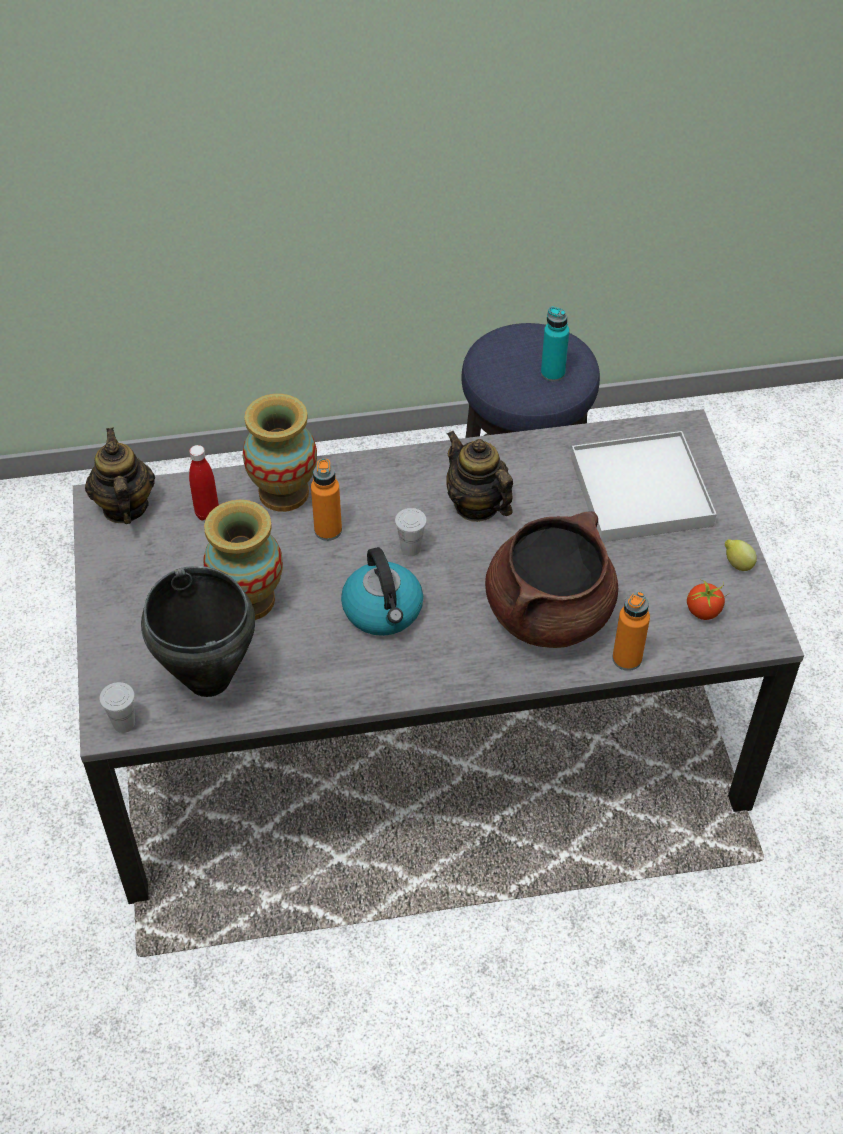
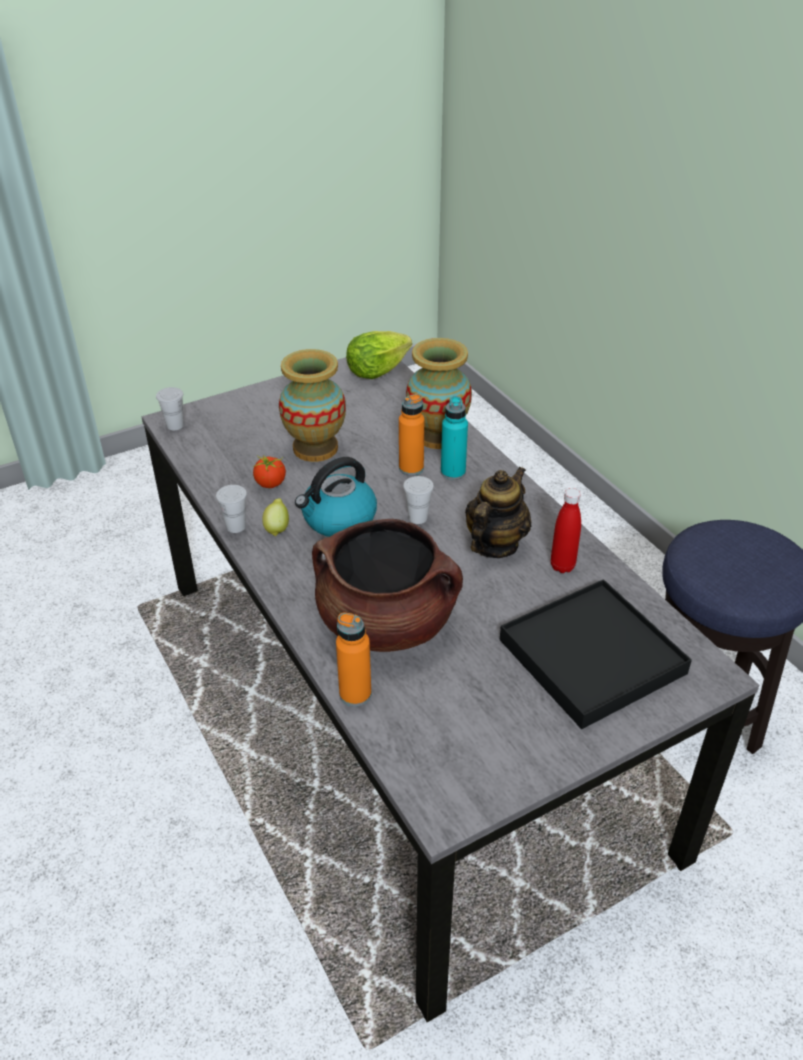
camera: 70 degrees right, 10 degrees down
(124, 507) = (376, 371): teapot -> lettuce
(207, 513) = (392, 407): red bottle -> red bottle (562, 566)
(208, 680) = (228, 450): black cooking pot -> none
(353, 700) = (236, 526): none -> white cup
(552, 373) = (740, 577): turquoise bottle -> turquoise bottle (453, 472)
(640, 491) = (591, 656): white tray -> black tray
(703, 611) = (450, 745): tomato -> tomato (271, 483)
(737, 564) = (536, 762): lemon -> lemon (277, 528)

